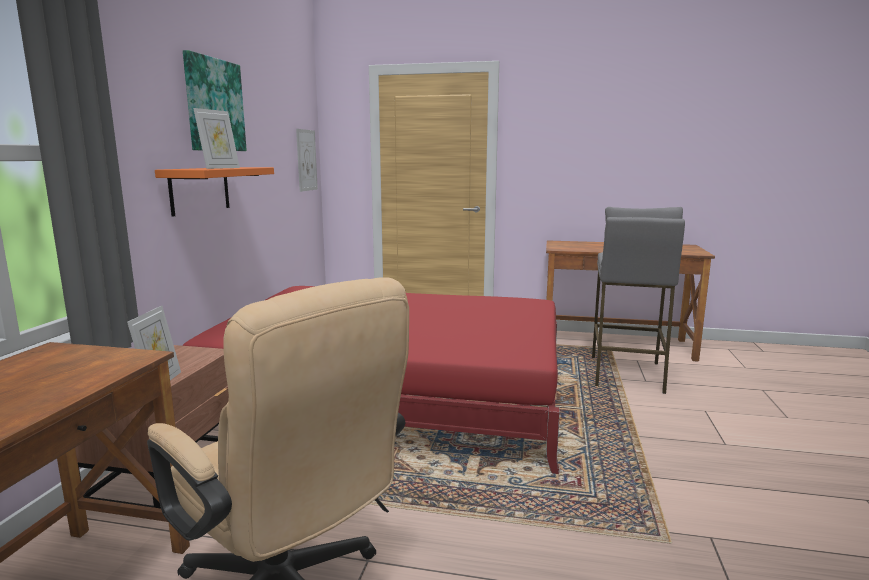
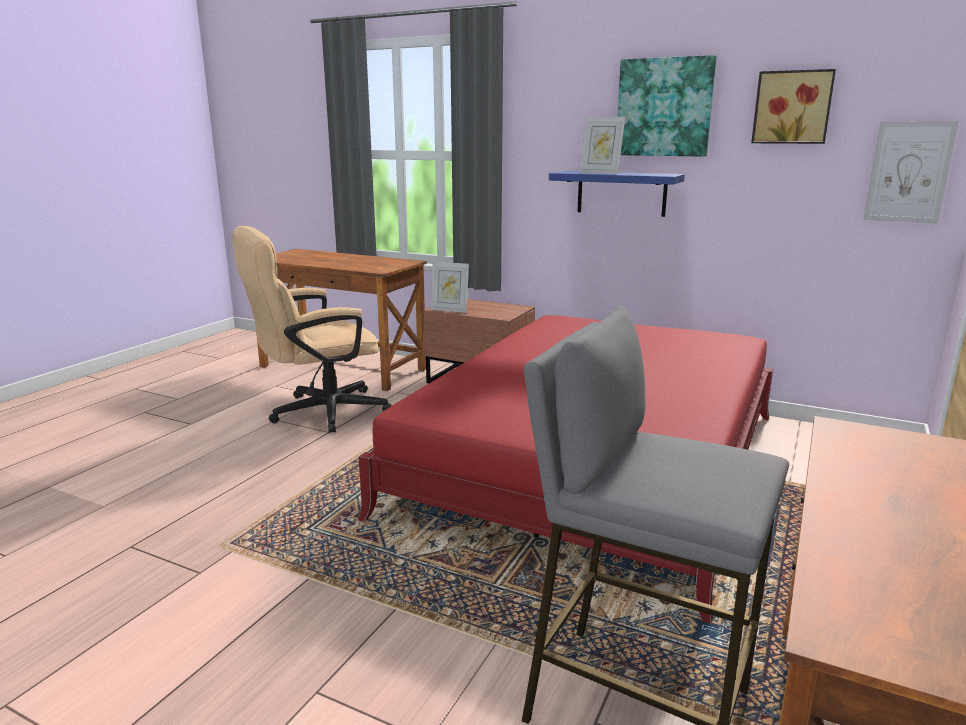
camera: 105 degrees right, 5 degrees up
(200, 190) = (621, 193): orange shelf -> blue shelf
(269, 115) = (792, 107): none -> picture

